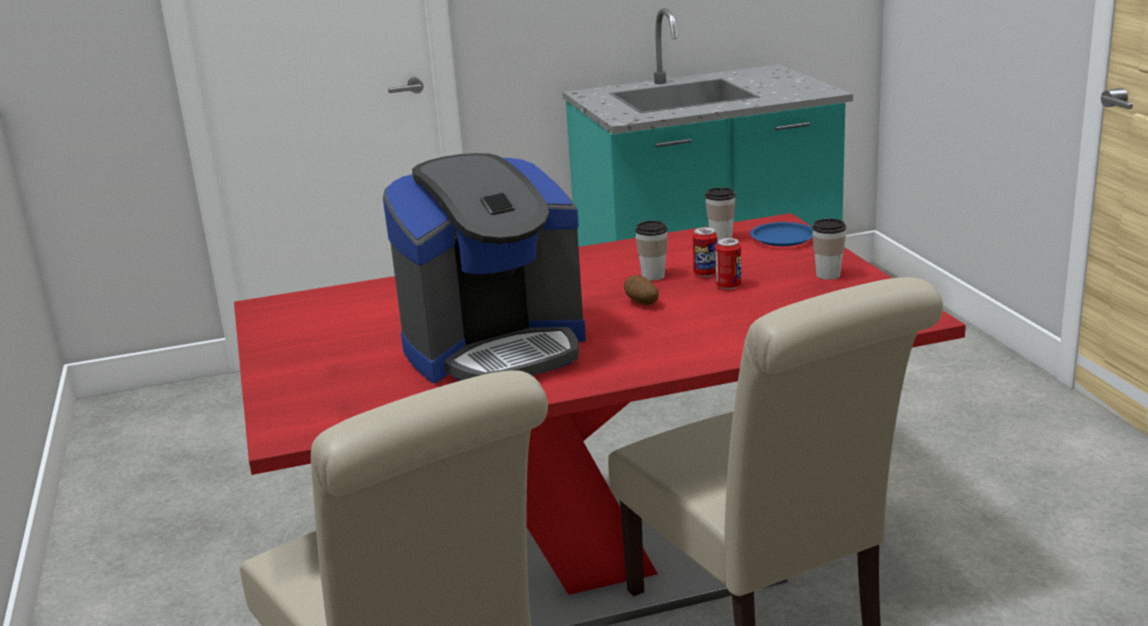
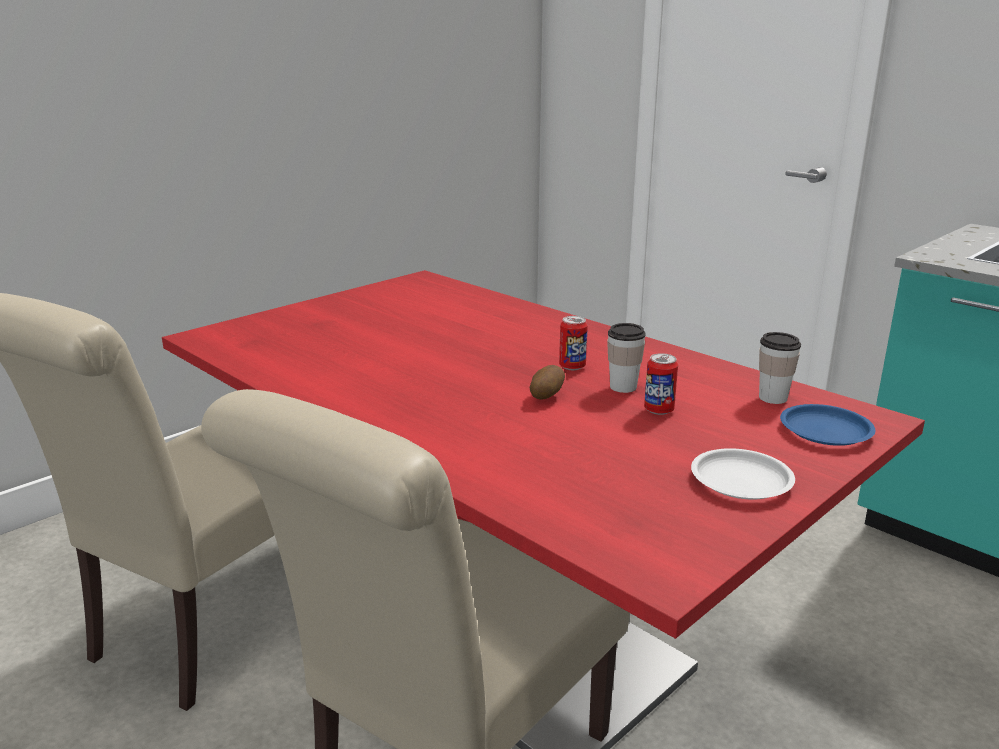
camera: 60 degrees right, 0 degrees up
(495, 349) = (392, 362): coffee machine -> none
(728, 286) = (638, 428): can -> can (572, 367)
(828, 275) = (740, 480): cup -> white plate

